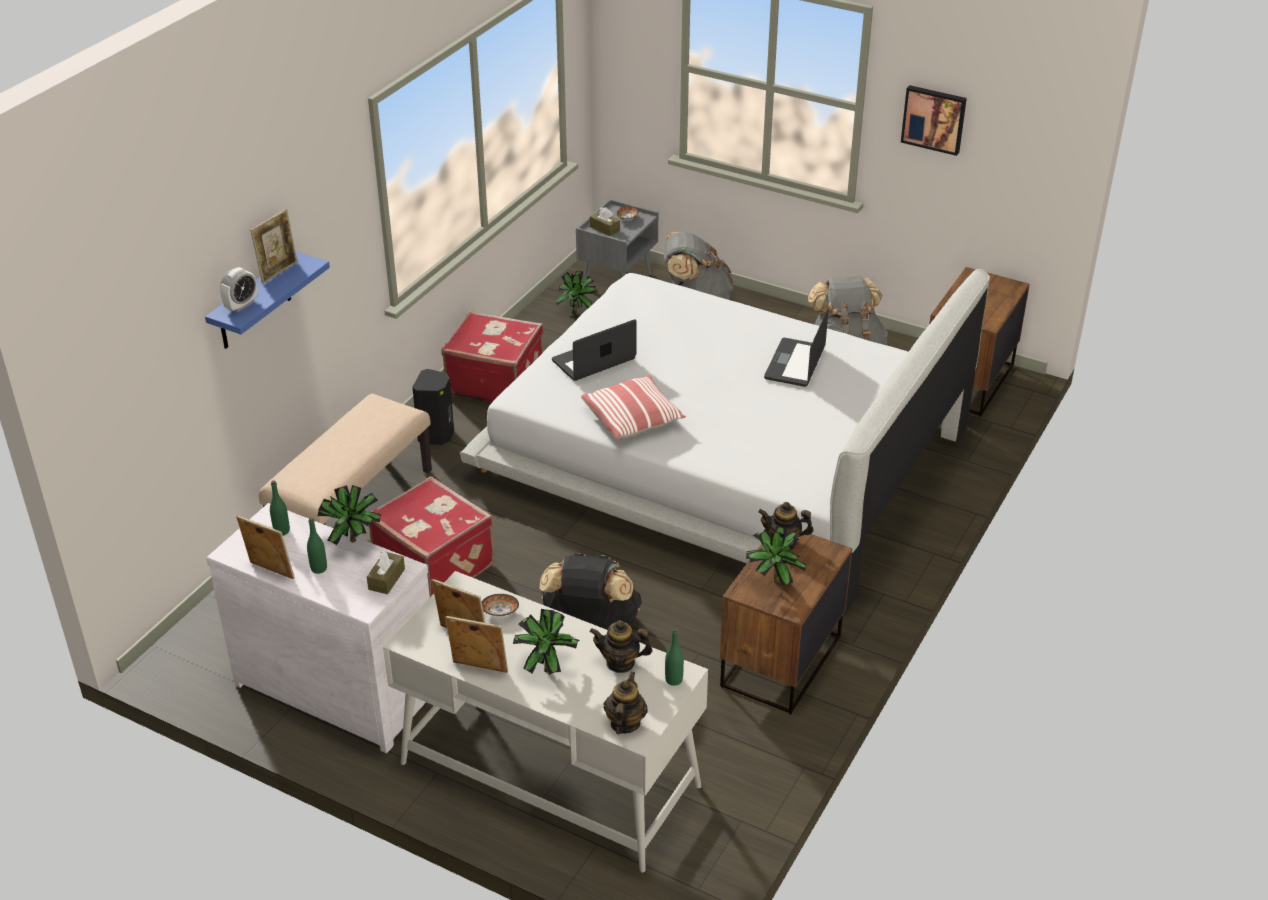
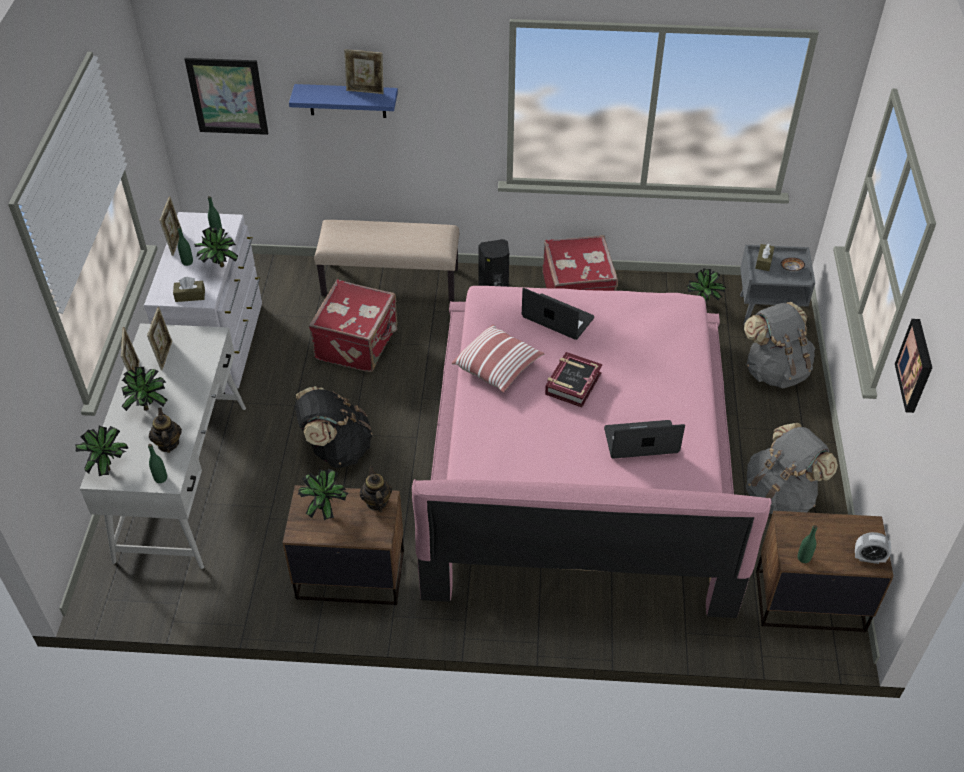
camera: 65 degrees right, 10 degrees up
(141, 386) = (227, 96): none -> picture
(241, 305) = (315, 92): alarm clock -> alarm clock (868, 558)
(499, 611) = (195, 364): bowl -> none
(624, 723) = (108, 466): teapot -> potted plant
(694, 378) = (572, 383): none -> book
(723, 454) = (580, 458): white bed -> pink bed
(989, 317) = (803, 558): none -> green bottle

